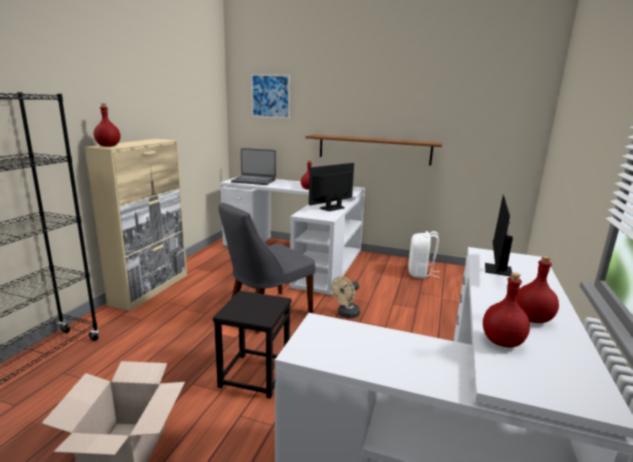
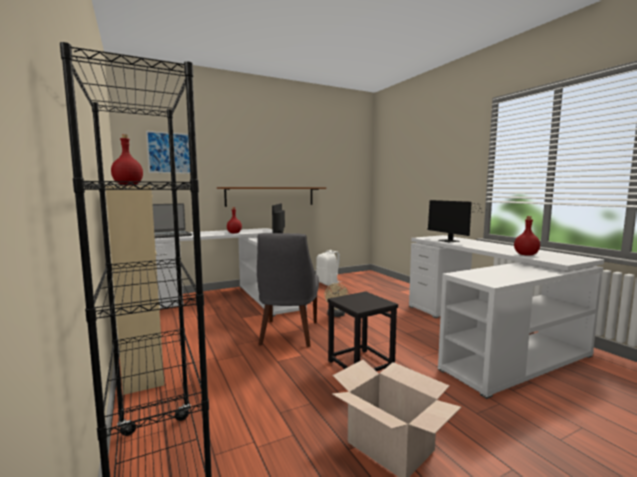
camera: 45 degrees left, 10 degrees down
(531, 318) = (507, 248): red bottle -> none

